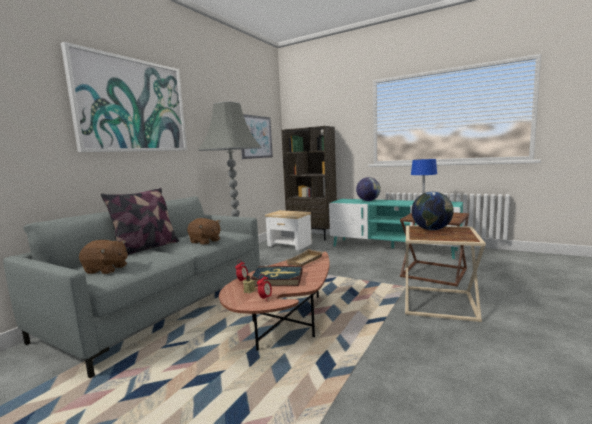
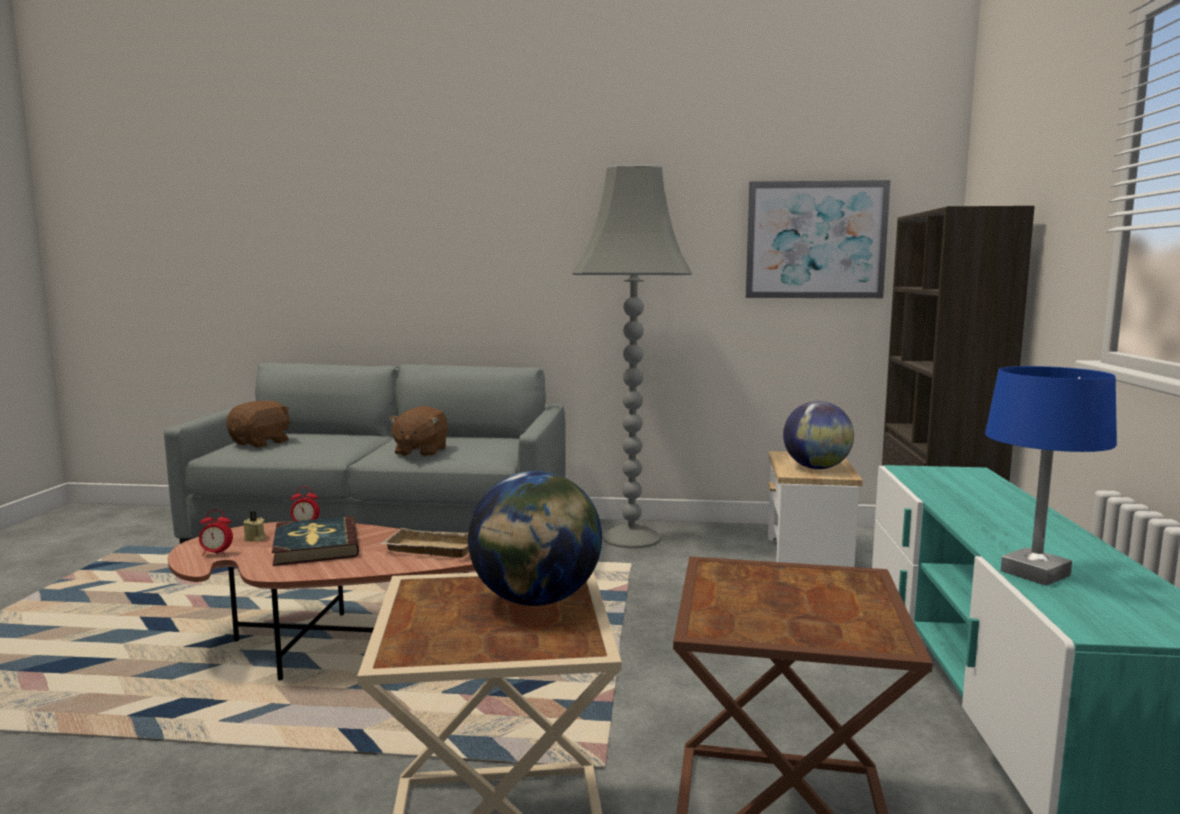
camera: 65 degrees right, 0 degrees up
(106, 270) = (261, 443): brown plush toy -> brown plush toy turned 135 degrees counterclockwise
(132, 105) = (457, 193): picture -> none
(146, 248) = (375, 436): pillow -> none
(368, 201) = (990, 497): globe -> globe (816, 468)

